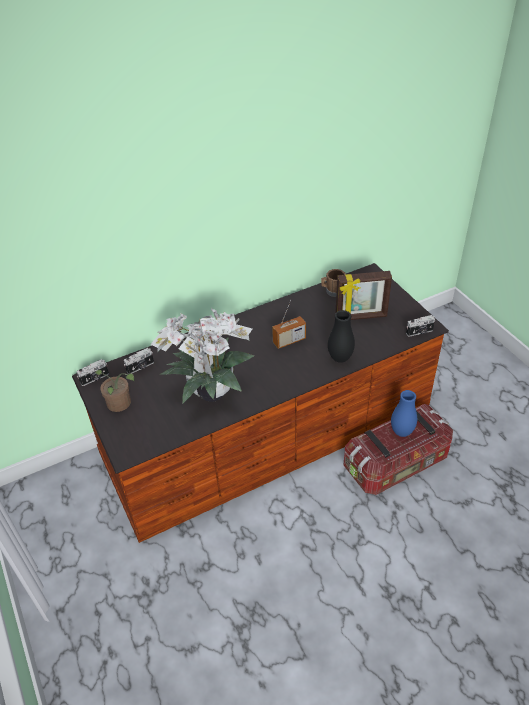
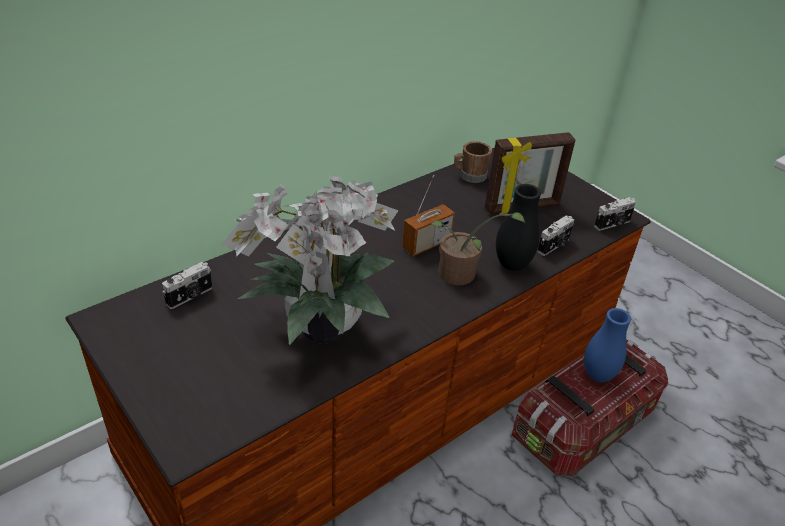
camera: 15 degrees left, 5 degrees down
(95, 379) = (110, 320): camera -> camera (554, 246)
(120, 405) = (163, 360): potted plant -> potted plant (461, 276)

